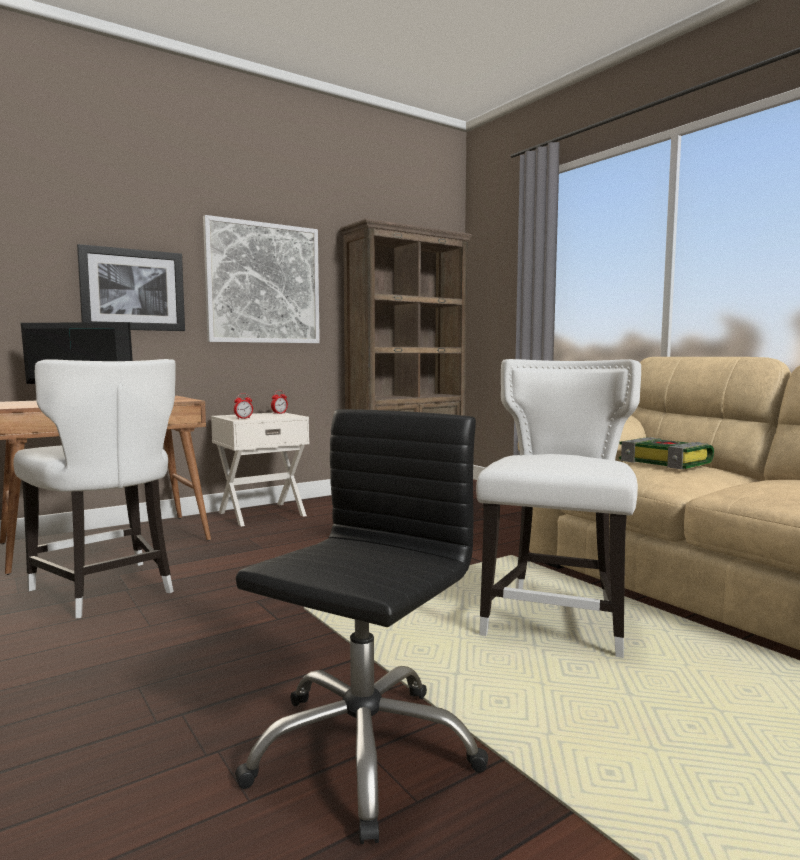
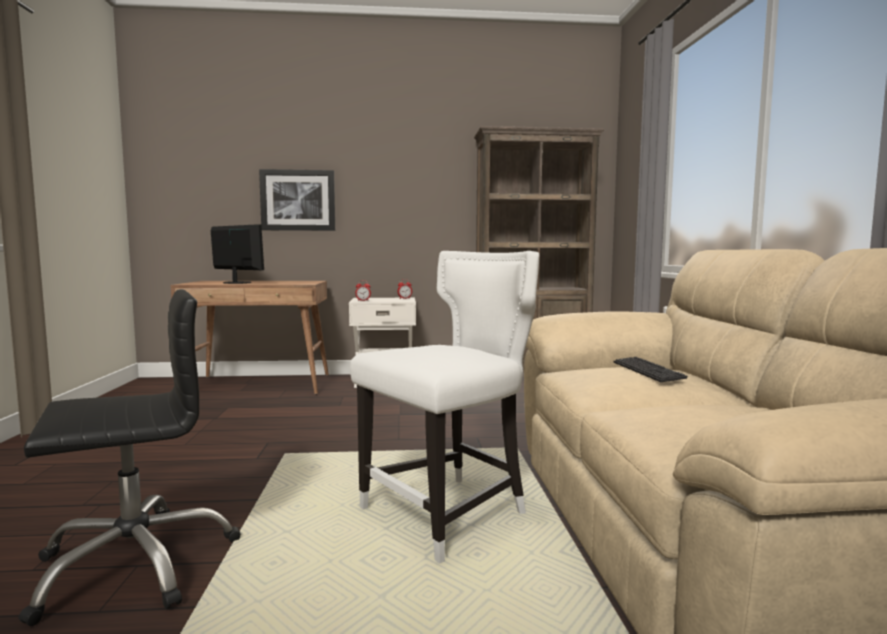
camera: 30 degrees right, 0 degrees up
(106, 590) = (203, 417): white chair -> none
(263, 283) = (402, 190): picture -> none
(666, 463) = (647, 371): book -> keyboard

